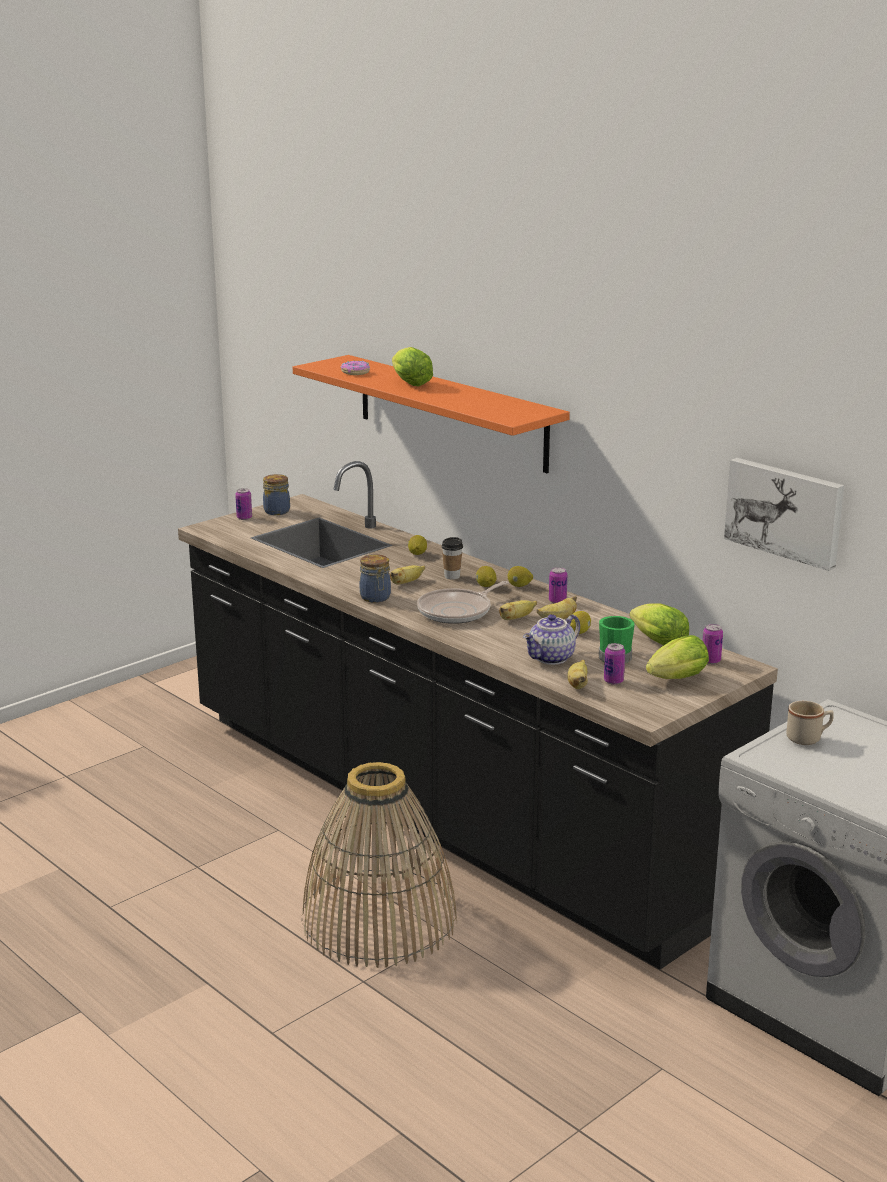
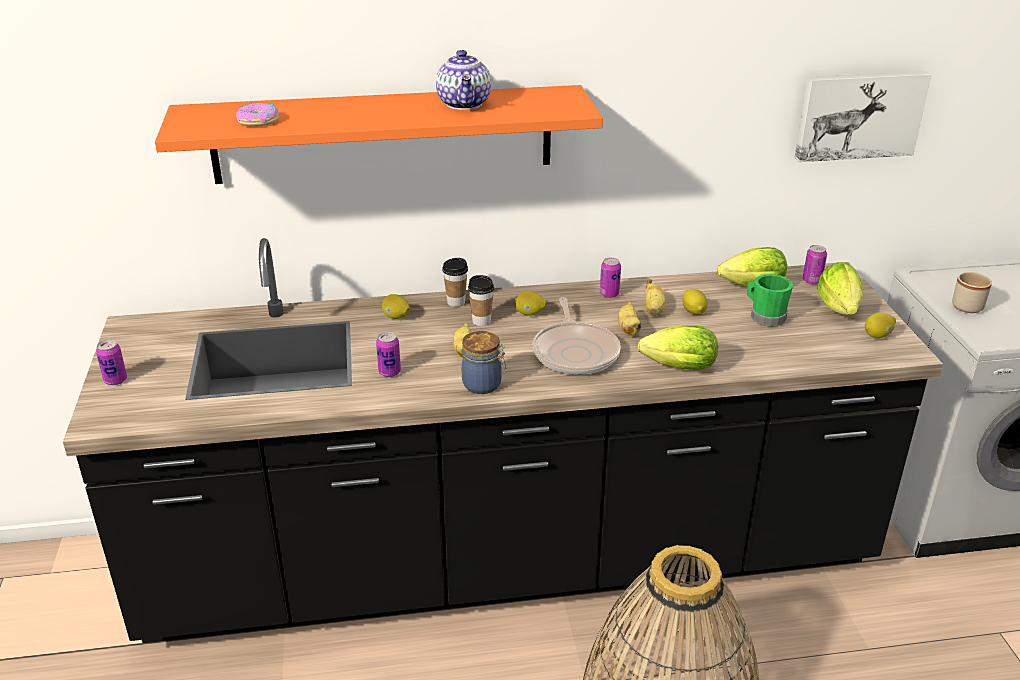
camera: 55 degrees left, 10 degrees up
(276, 511) = (132, 352): jar -> none
(409, 383) = (355, 111): lettuce -> lettuce (675, 367)
(464, 563) = (456, 302): none -> cup
(519, 586) = (550, 297): lemon -> lemon (878, 335)
(551, 658) = (742, 348): teapot -> teapot (465, 104)
(578, 684) = (814, 358): banana -> none
(613, 681) = (819, 338): can -> can (389, 372)

